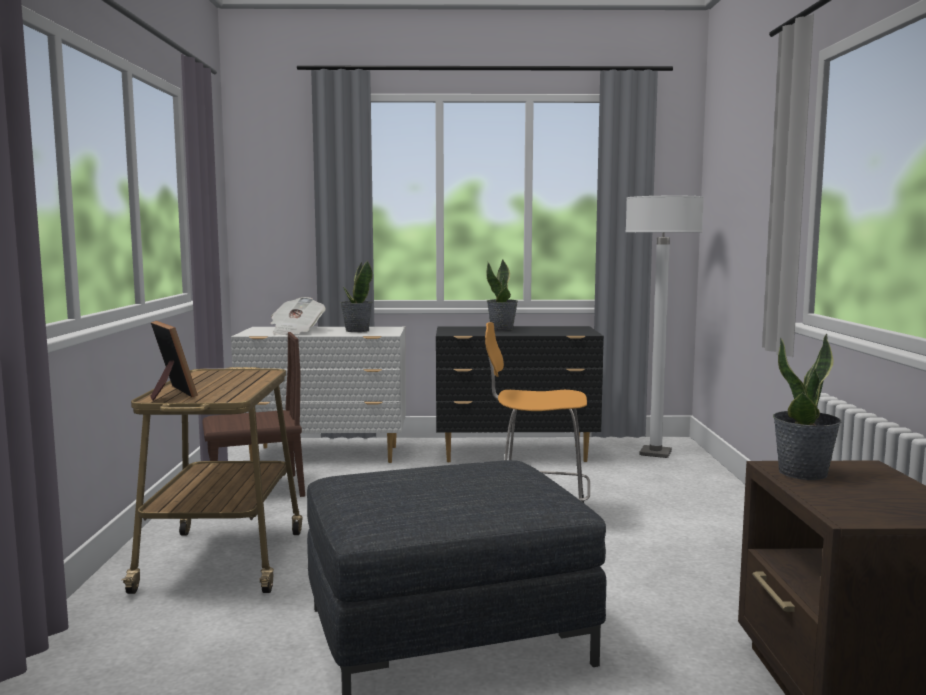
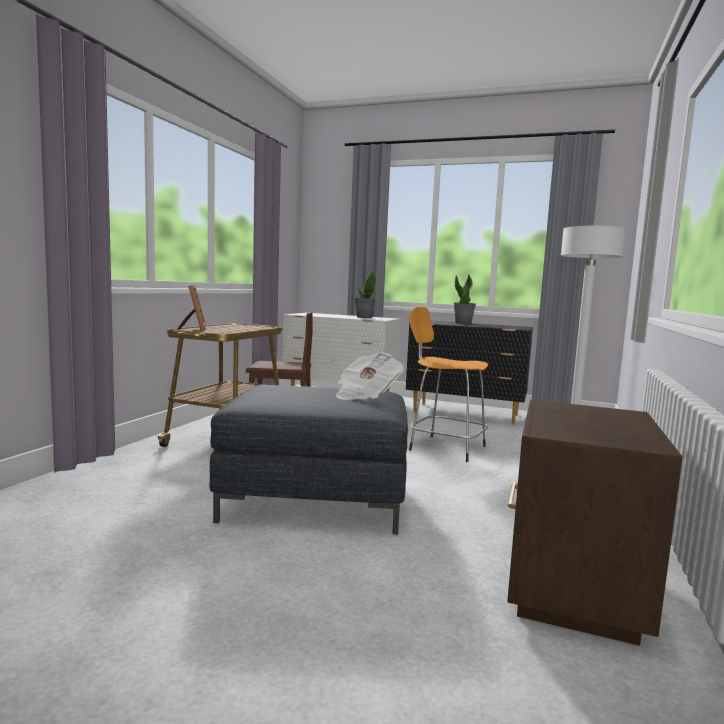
camera: 20 degrees right, 0 degrees up
(296, 331) = (325, 315): newspaper -> newspaper (366, 395)
(803, 473) = (562, 409): potted plant -> none

